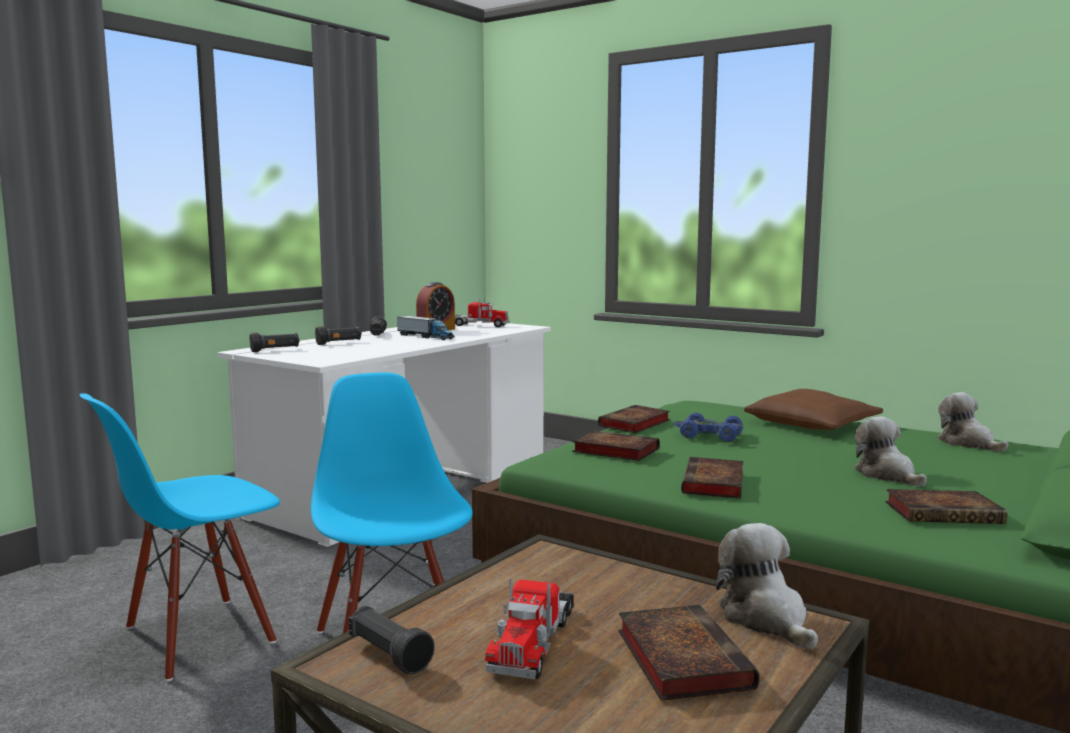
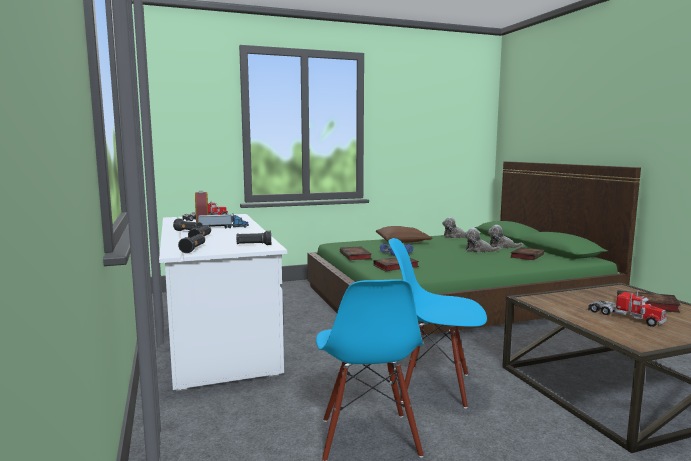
camera: 55 degrees left, 0 degrees up
(388, 655) = (633, 336): black flashlight -> black flashlight (253, 245)
(714, 484) = (463, 266): book -> none
(766, 619) = (615, 290): plush toy -> plush toy (502, 247)

